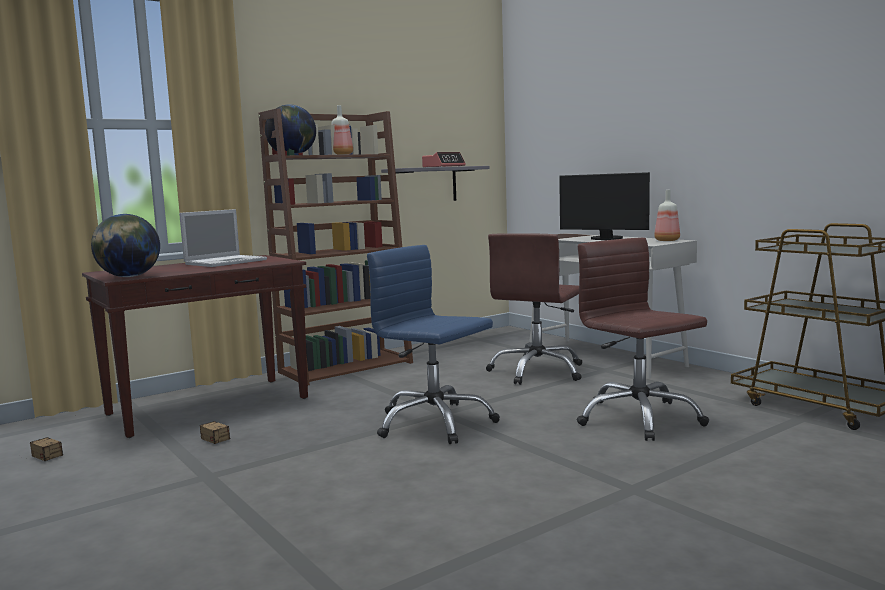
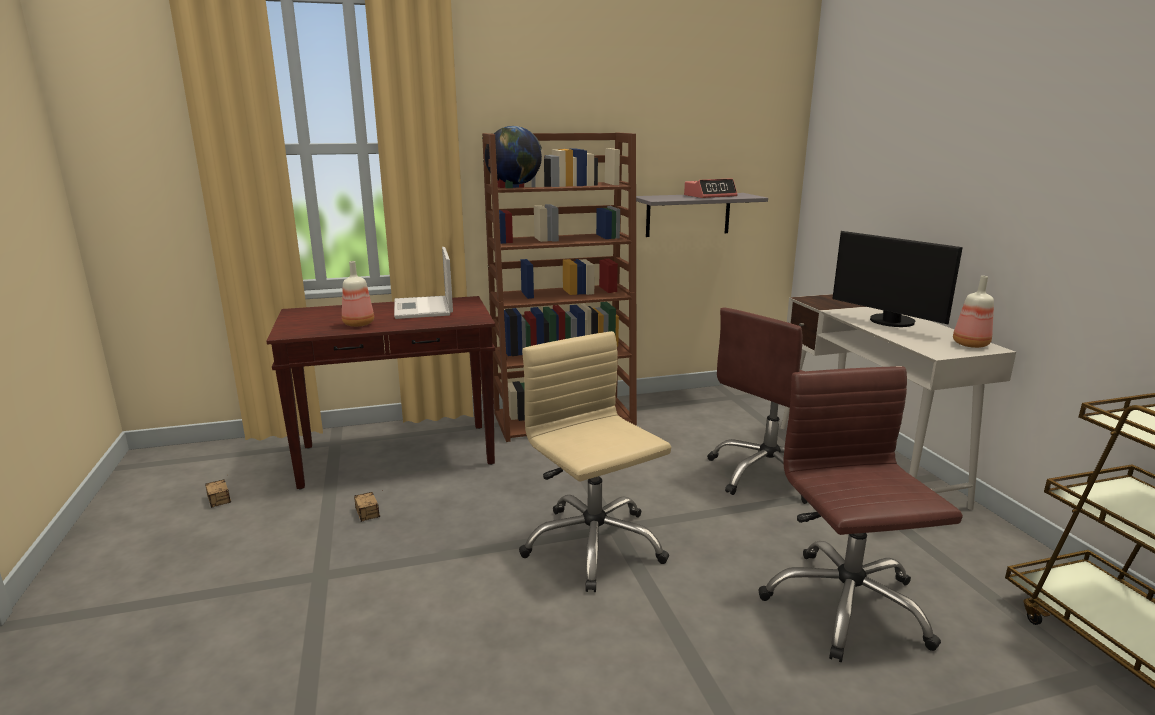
camera: 20 degrees right, 10 degrees up
(129, 277) = (300, 330): globe -> none
(227, 262) = (423, 308): laptop -> laptop turned 105 degrees clockwise
(341, 154) = (572, 185): bottle -> bottle (357, 324)
(434, 423) = (593, 545): blue office chair -> beige office chair

